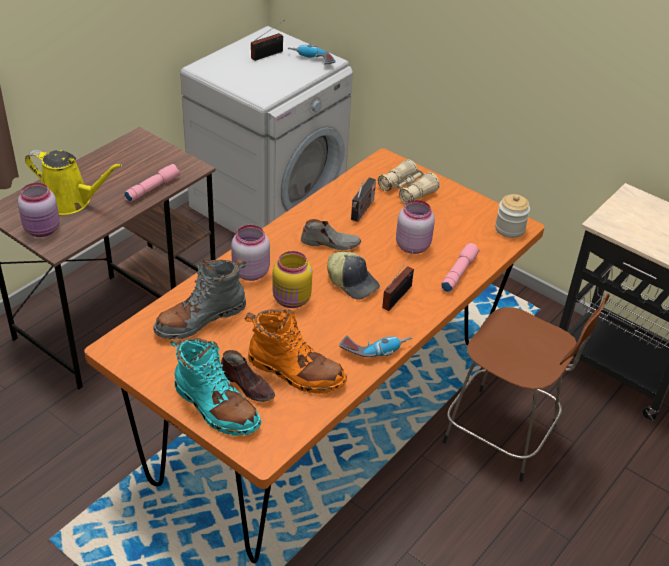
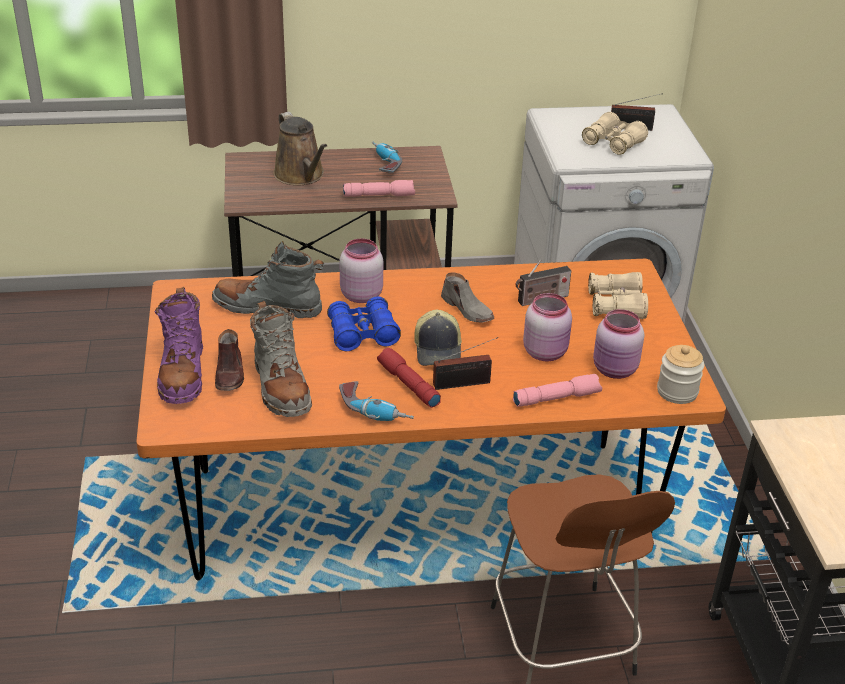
camera: 45 degrees right, 5 degrees down
(43, 230) = (251, 186): pink jar -> pink jar (615, 370)
(70, 201) = (301, 176): yellow watering can -> brown watering can
(215, 407) = (182, 373): turquoise boot -> purple boot
(272, 72) = (613, 143): none -> beige binoculars
(292, 300) = (363, 334): yellow jar -> blue binoculars
(295, 372) = (281, 387): orange boot -> grey boot
(311, 60) = (670, 148): power drill -> power drill (383, 164)
(368, 318) = (407, 385): none -> red flashlight

